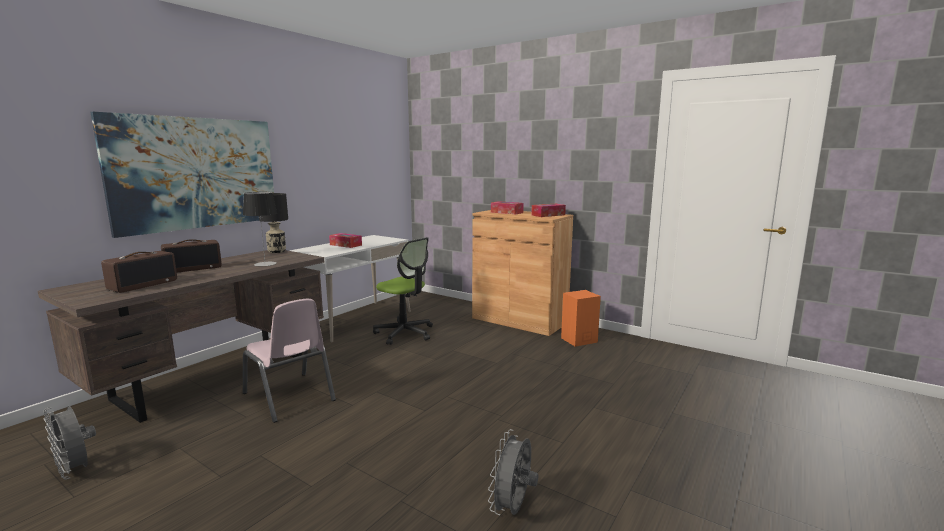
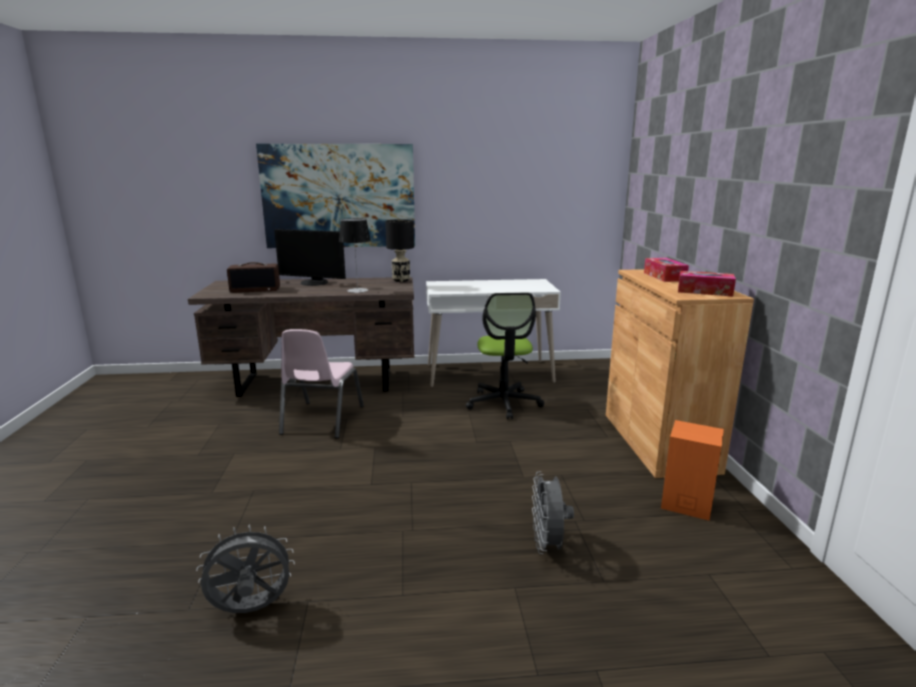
camera: 50 degrees right, 5 degrees up
(75, 471) = (171, 412): grey fan -> grey fan (548, 545)
(193, 268) = (313, 283): radio -> monitor
(345, 245) = (483, 285): tissue box -> none

